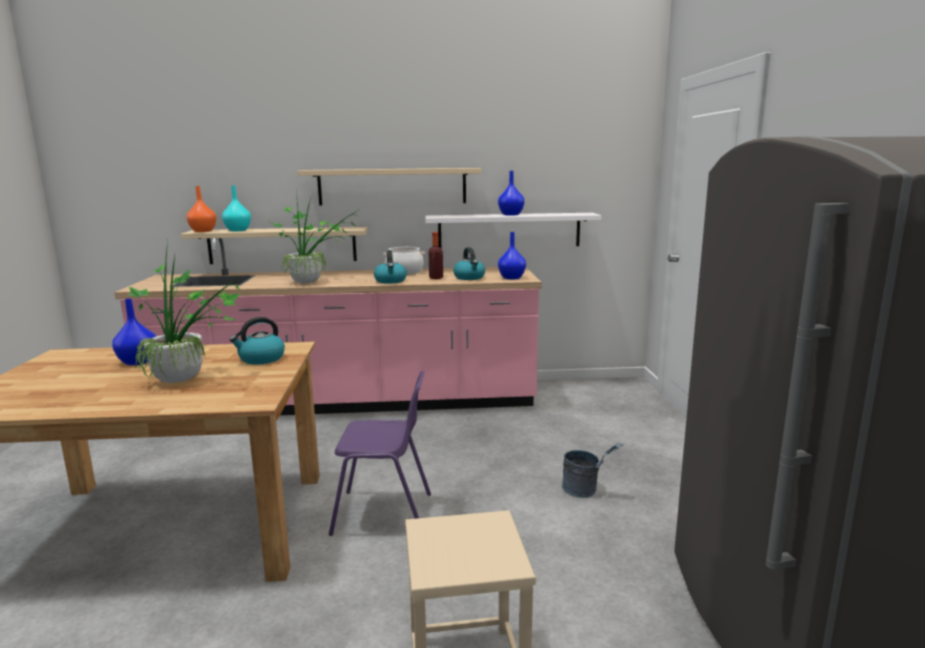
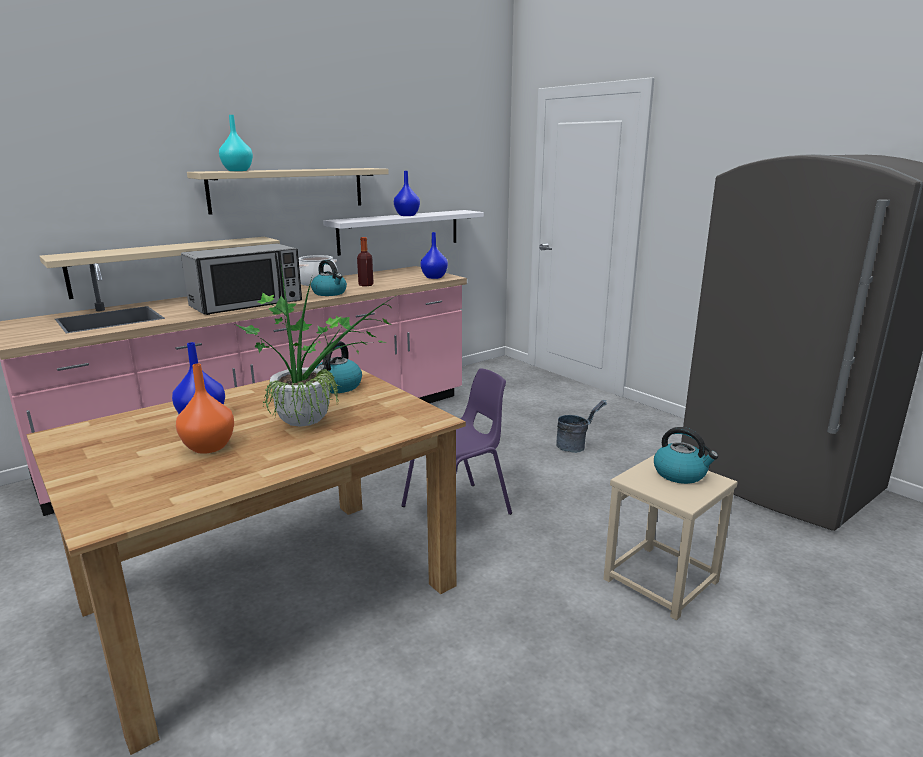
camera: 35 degrees left, 5 degrees up
(203, 231) = (69, 256): orange vase -> orange vase (208, 447)
(238, 230) = (119, 251): turquoise vase -> turquoise vase (238, 170)
(313, 282) = (247, 304): potted plant -> microwave
(469, 277) = (397, 281): kettle -> kettle (680, 474)

